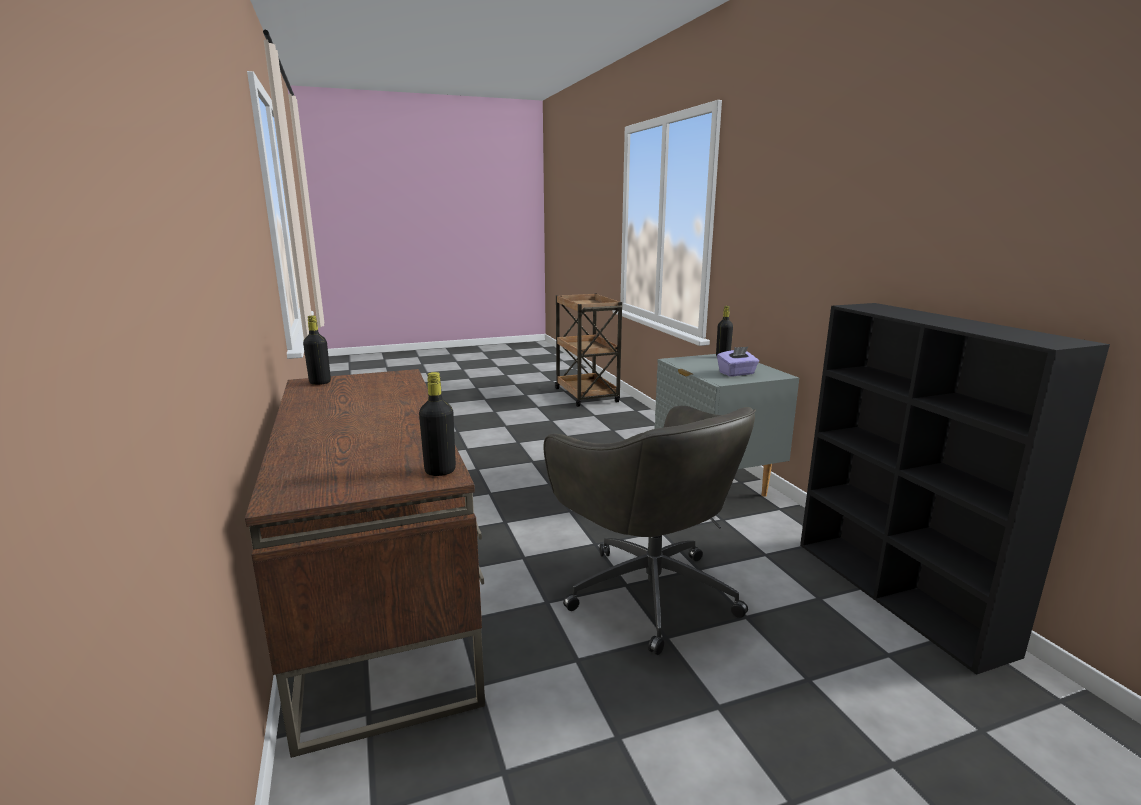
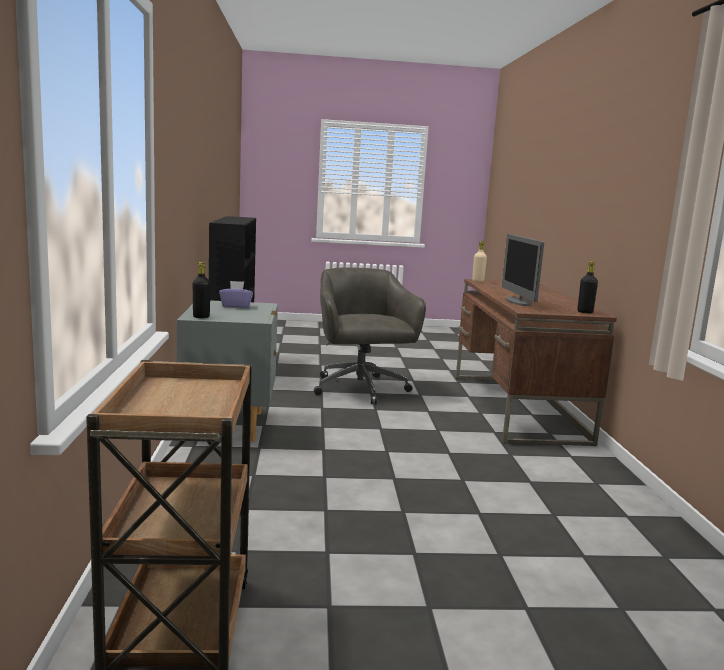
camera: 165 degrees left, 5 degrees down
(400, 392) = (518, 302): none -> monitor
(440, 471) = (478, 281): black bottle -> beige bottle

